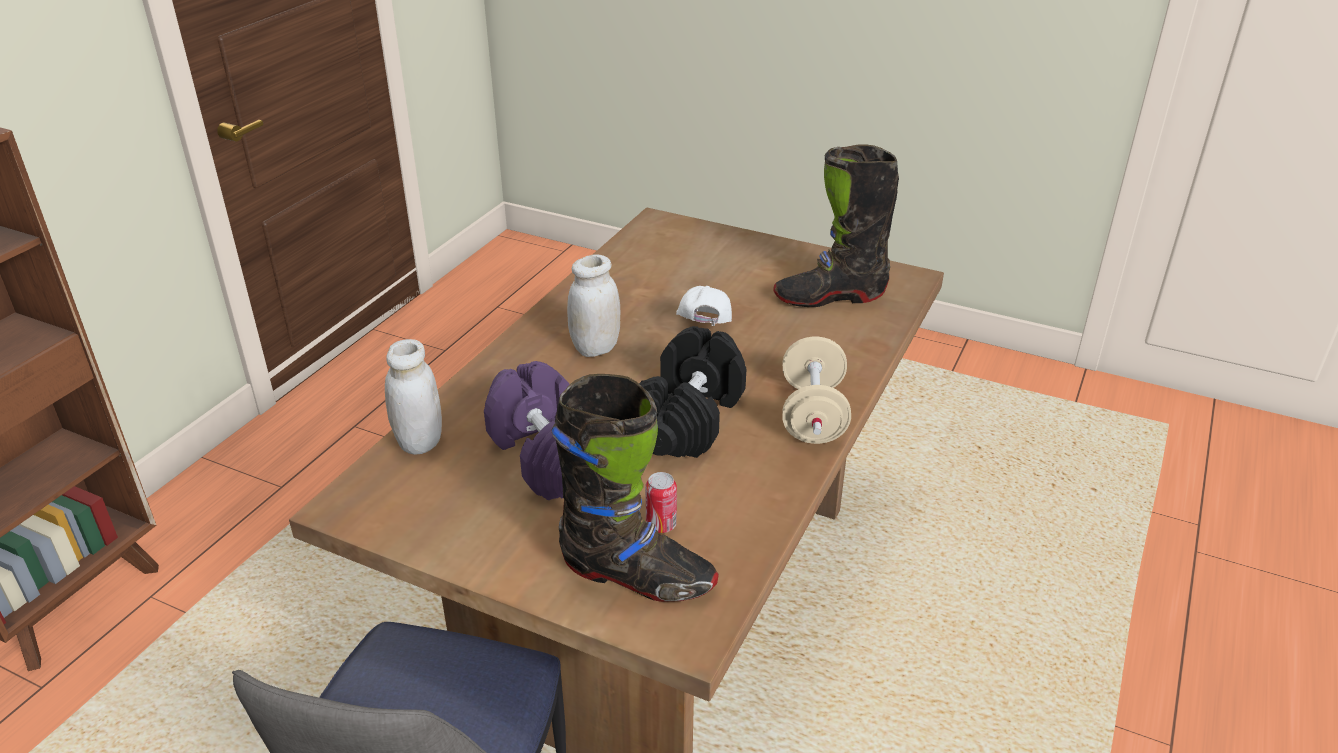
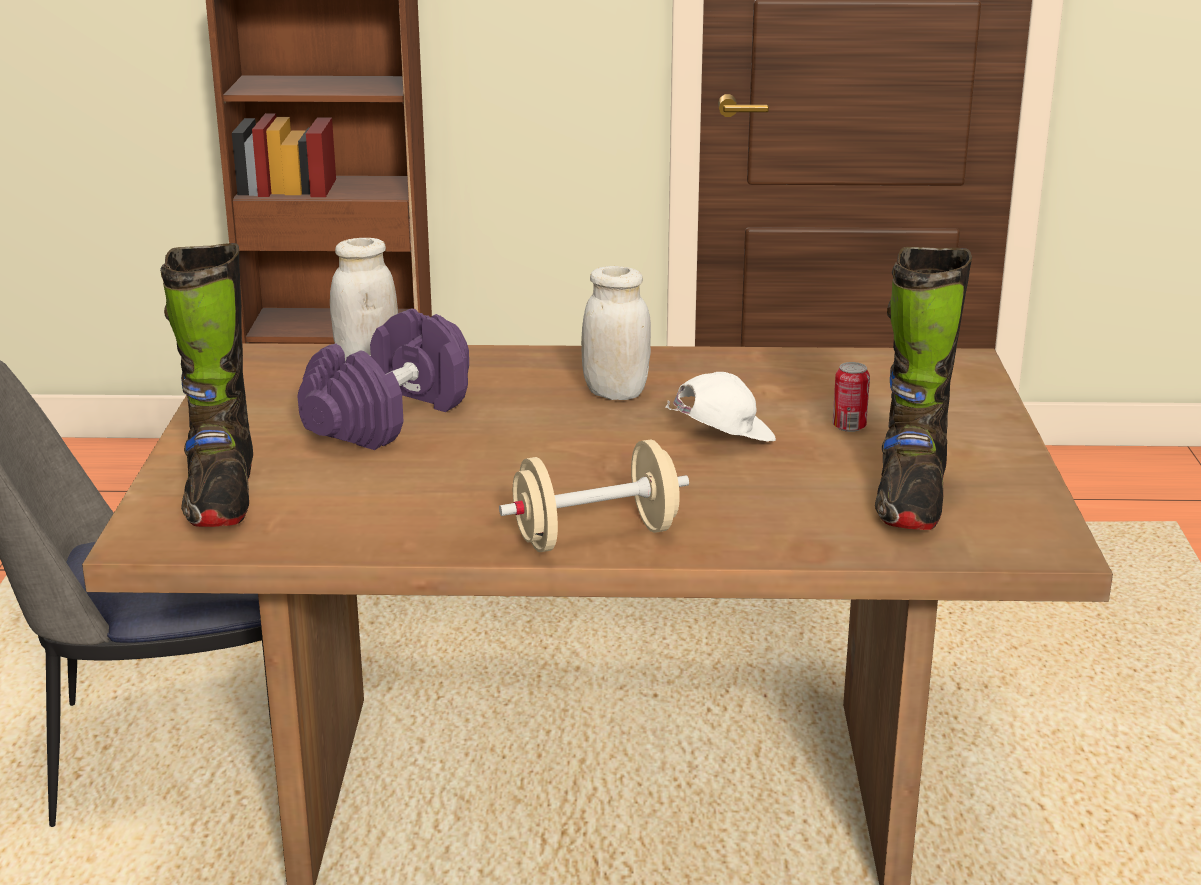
camera: 65 degrees right, 10 degrees down
(661, 525) = (311, 492): can -> can (849, 427)
(688, 419) = (518, 468): black dumbbell -> none
(829, 297) = (909, 500): black boot -> black boot turned 135 degrees counterclockwise

